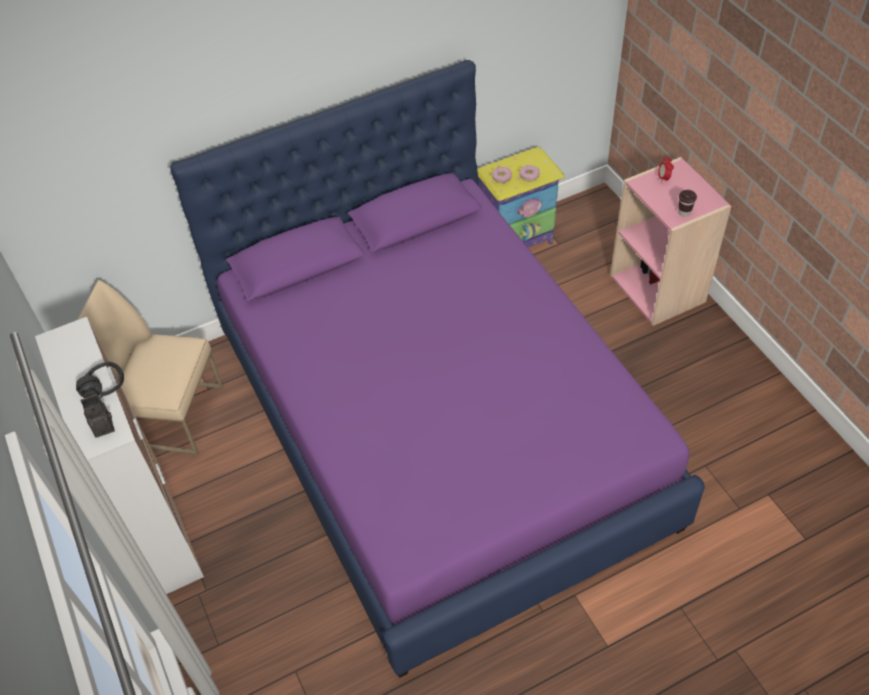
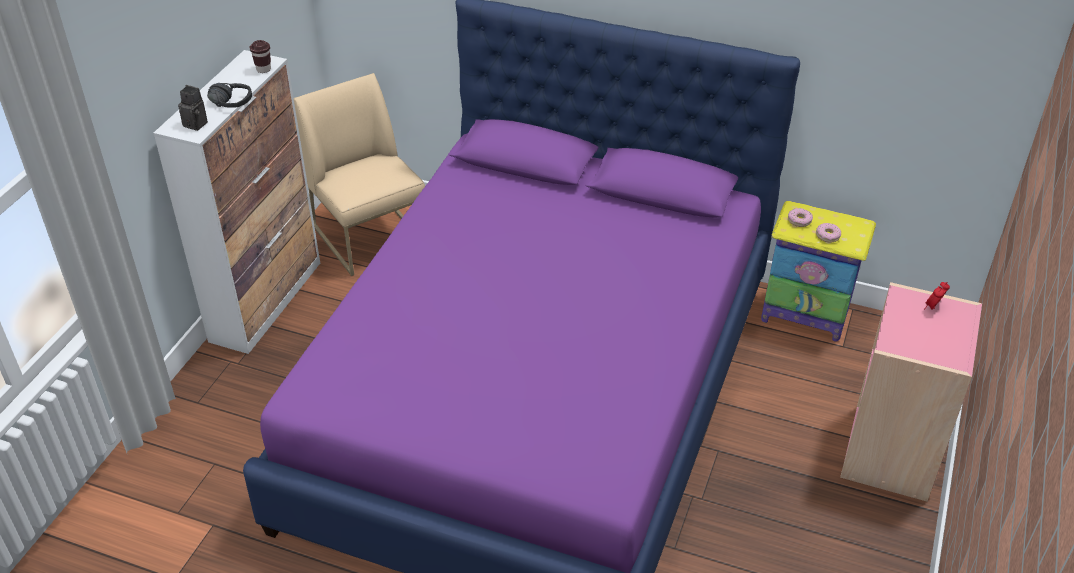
camera: 45 degrees right, 10 degrees down
(684, 212) = (910, 347): brown cup -> brown cup (263, 69)

